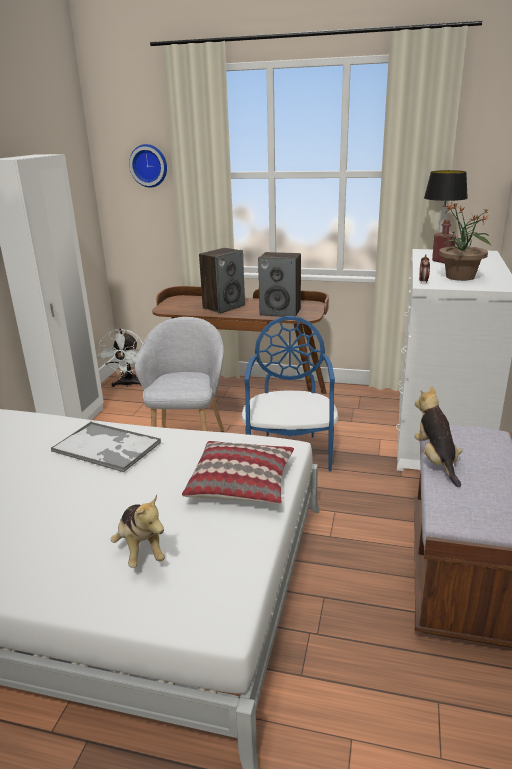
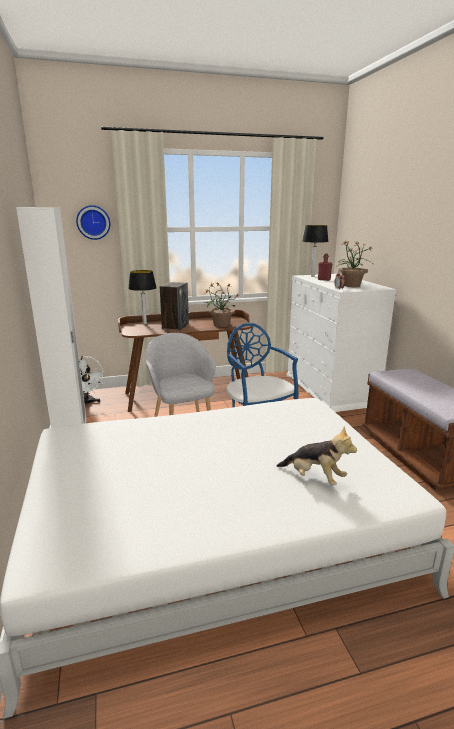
camera: 30 degrees left, 5 degrees down
(107, 447) = (196, 429): tray -> none
(196, 298) = (145, 323): none -> table lamp
(242, 483) = (315, 426): pillow -> none
(280, 312) = (221, 324): speaker -> potted plant
(436, 460) = (406, 387): plush toy -> none

